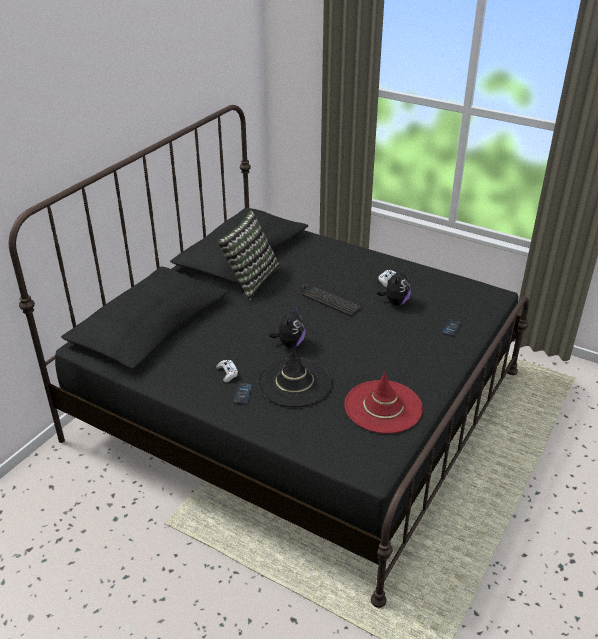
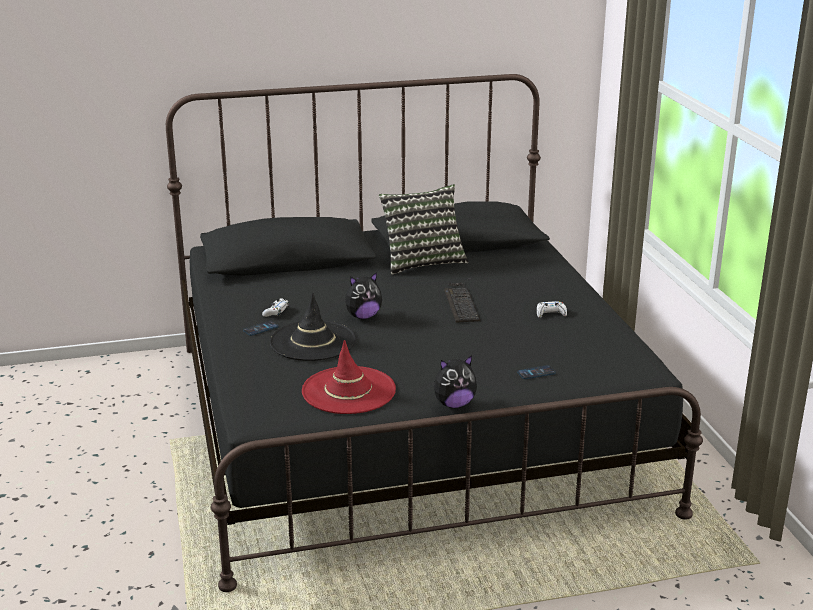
camera: 45 degrees right, 10 degrees down
(395, 302) = (522, 331): plush toy -> plush toy (454, 404)

